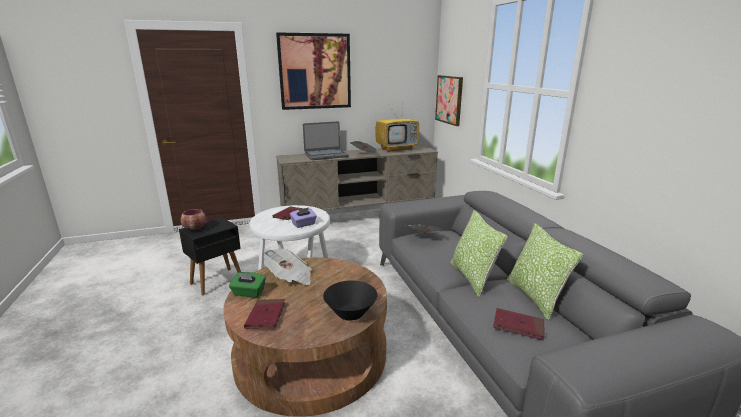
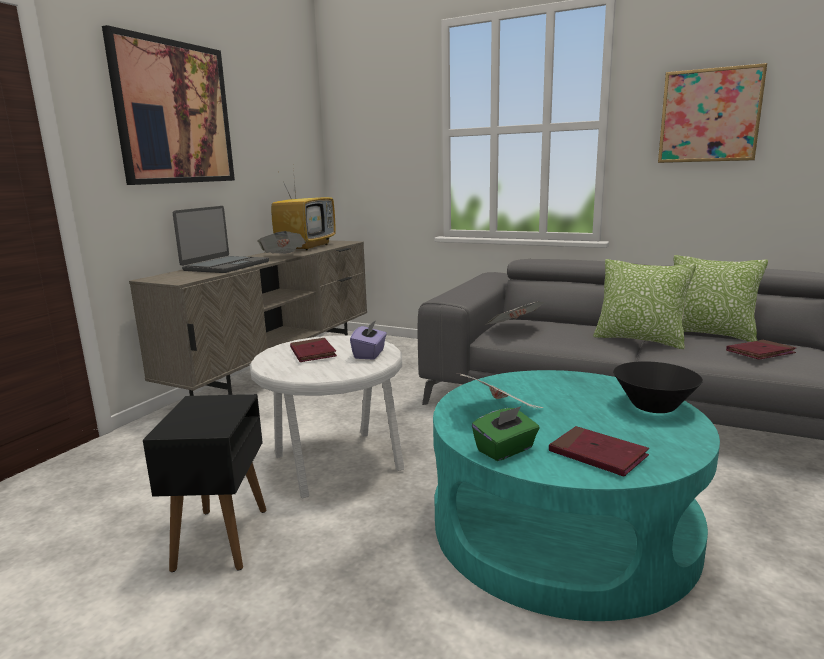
camera: 45 degrees left, 5 degrees down
(195, 229) = (186, 425): bowl -> none
(311, 353) = (562, 524): brown coffee table -> turquoise coffee table
(449, 99) = (362, 165): picture -> picture (709, 116)

